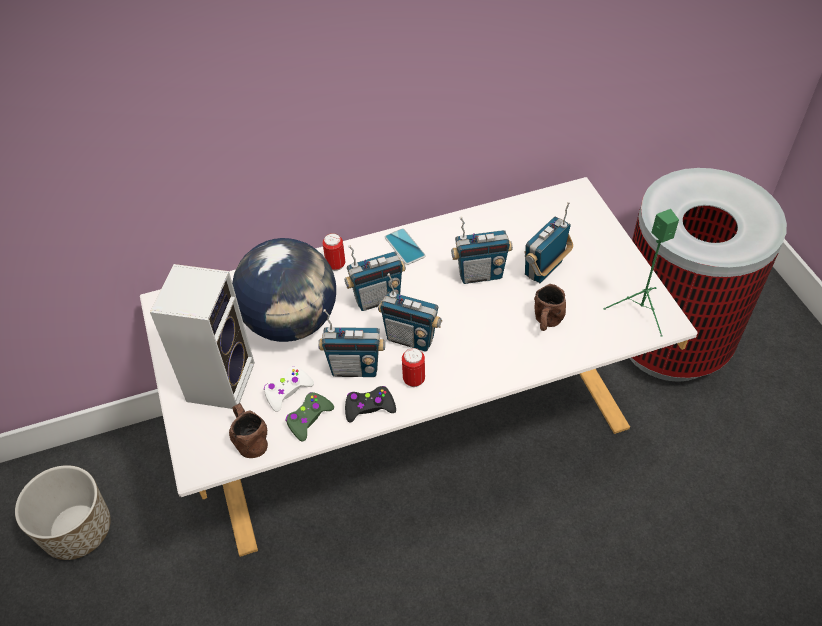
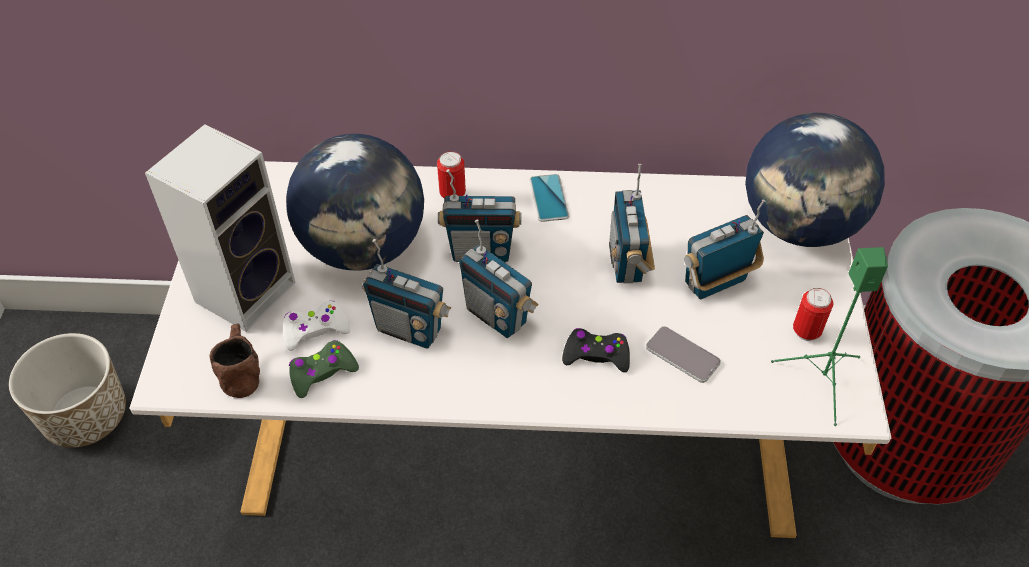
camera: 20 degrees right, 0 degrees up
(369, 407) = (401, 384): black game controller -> black game controller (596, 355)
(414, 380) = (474, 369): can -> can (806, 331)
(480, 274) = (627, 263): radio -> radio turned 75 degrees clockwise
(546, 323) = (682, 355): brown mug -> phone
(579, 214) = (800, 225): none -> globe

